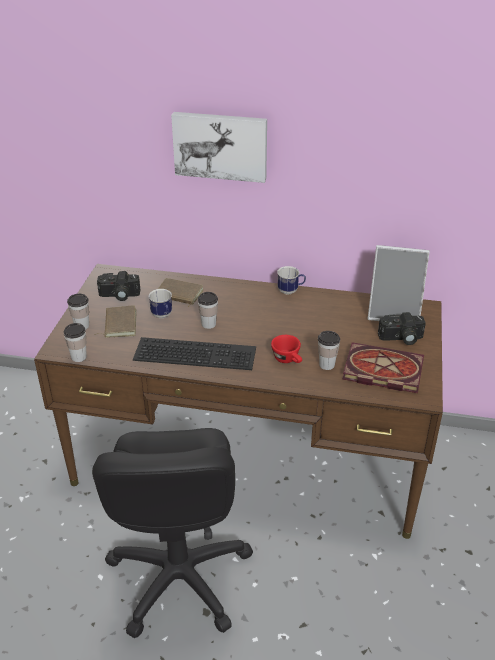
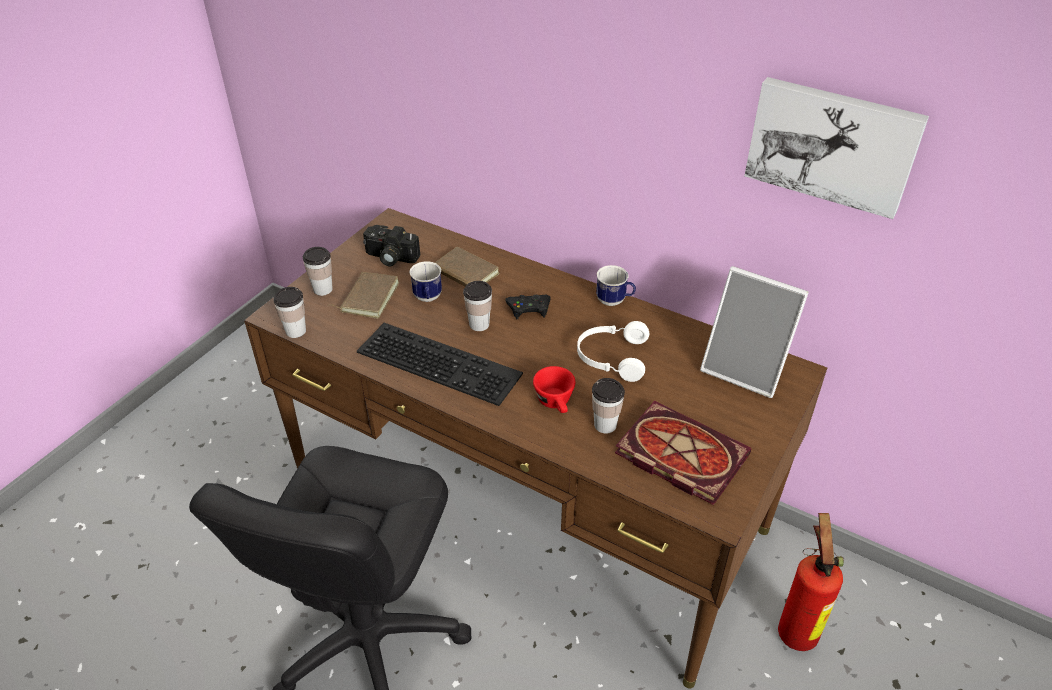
camera: 20 degrees right, 5 degrees up
(220, 145) = (541, 78): picture -> picture (832, 144)
(236, 307) = (529, 309): none -> black game controller
(308, 325) = (611, 357): none -> white headphones
(401, 338) = (734, 412): camera -> none
(456, 483) = (796, 629): none -> fire extinguisher

